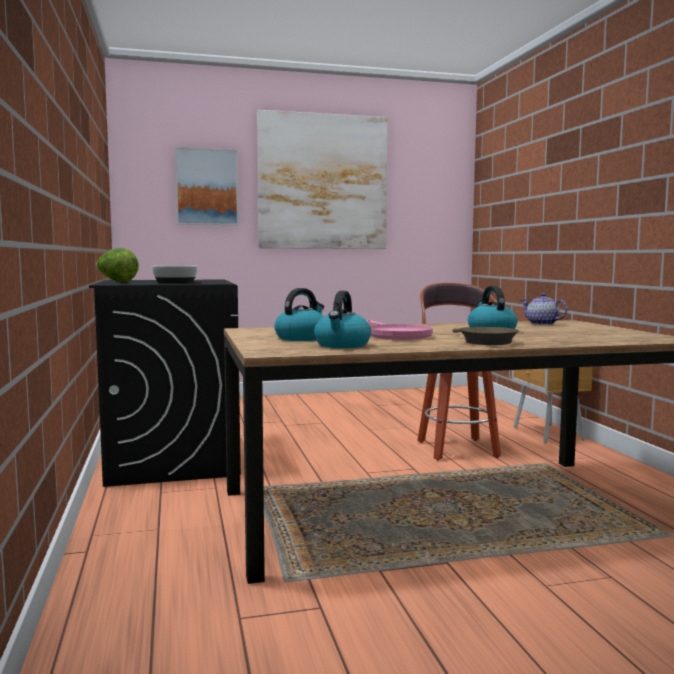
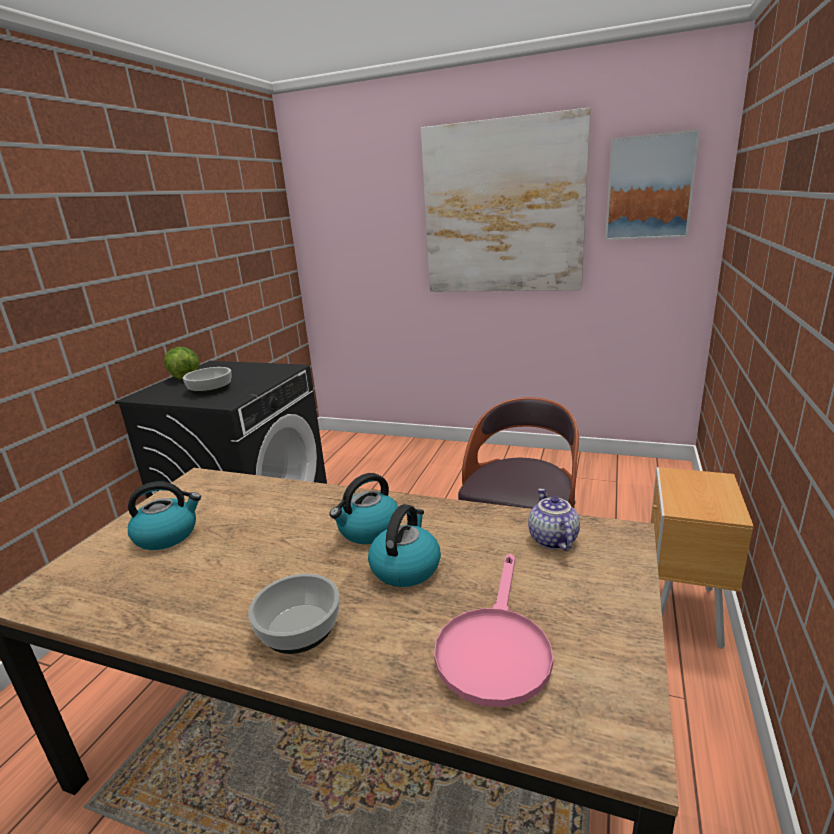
camera: 35 degrees right, 15 degrees up
(207, 187) = (376, 226): picture -> picture (649, 187)
(342, 345) = (137, 585): kettle -> kettle (369, 530)
(395, 335) = (268, 550): pink frying pan -> pink frying pan (494, 647)
(484, 341) = (298, 628): brown frying pan -> bowl

